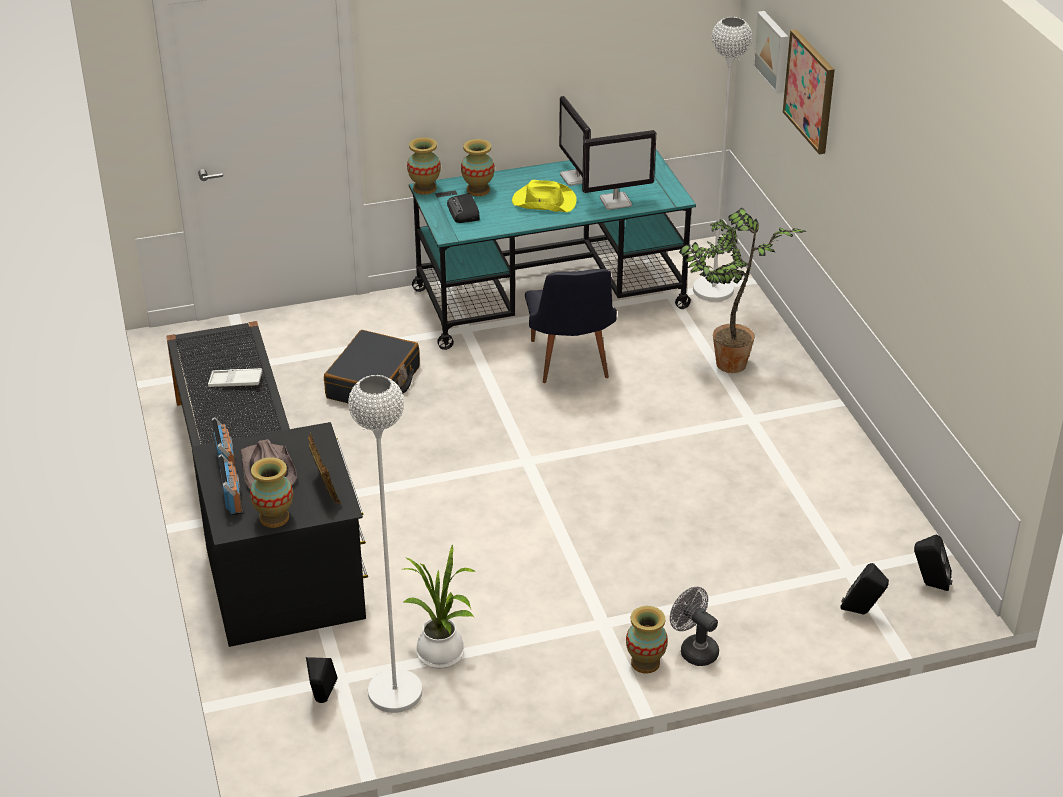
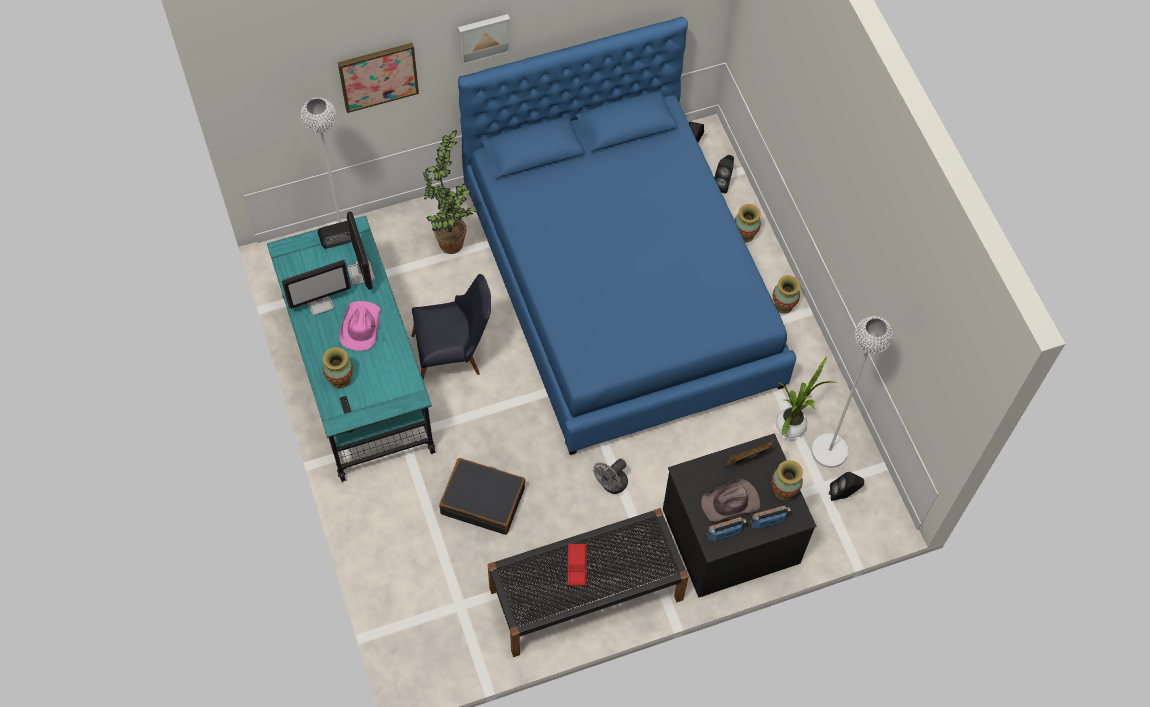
camera: 95 degrees left, 25 degrees up
(235, 381) = (577, 566): white tray -> red tray
(424, 188) = (337, 422): vase -> vase (745, 234)
(464, 212) = (378, 388): radio -> radio (338, 236)
(543, 201) = (360, 327): yellow hat -> pink hat
(675, 502) = (621, 285): none -> blue bed
(694, 649) = (767, 277): grey fan -> grey fan (611, 485)
(773, 51) = (302, 97): picture -> picture (483, 37)

